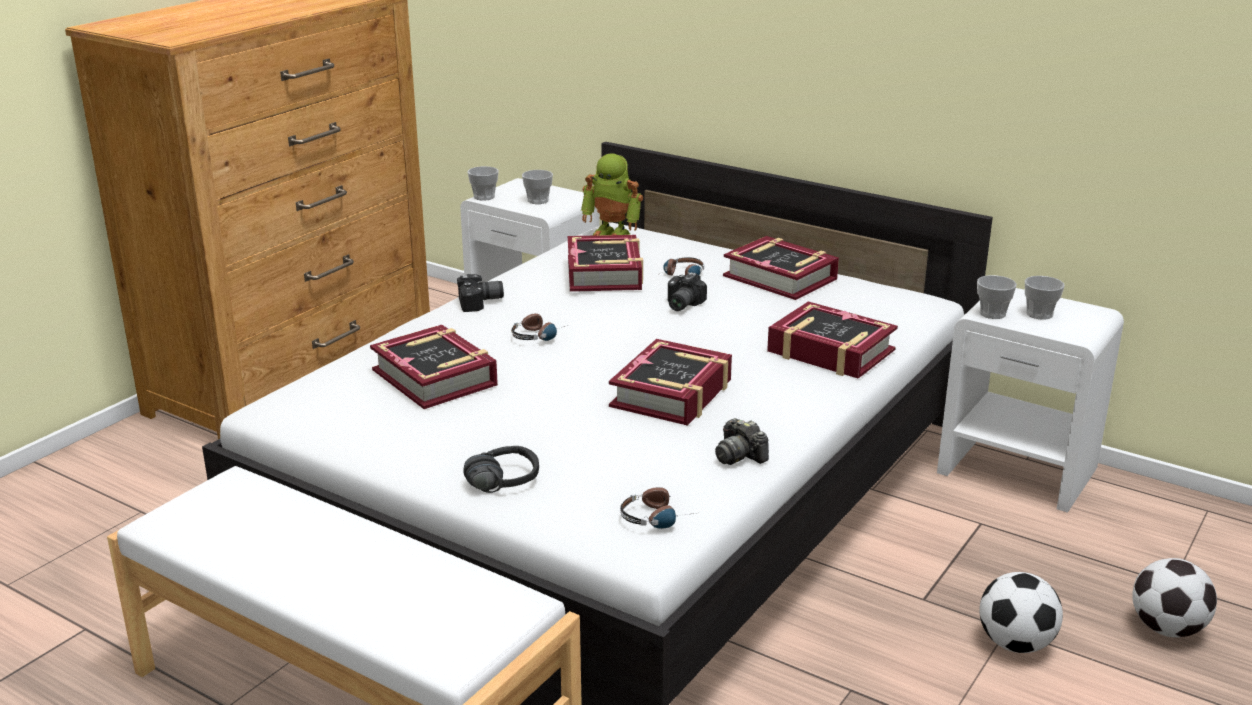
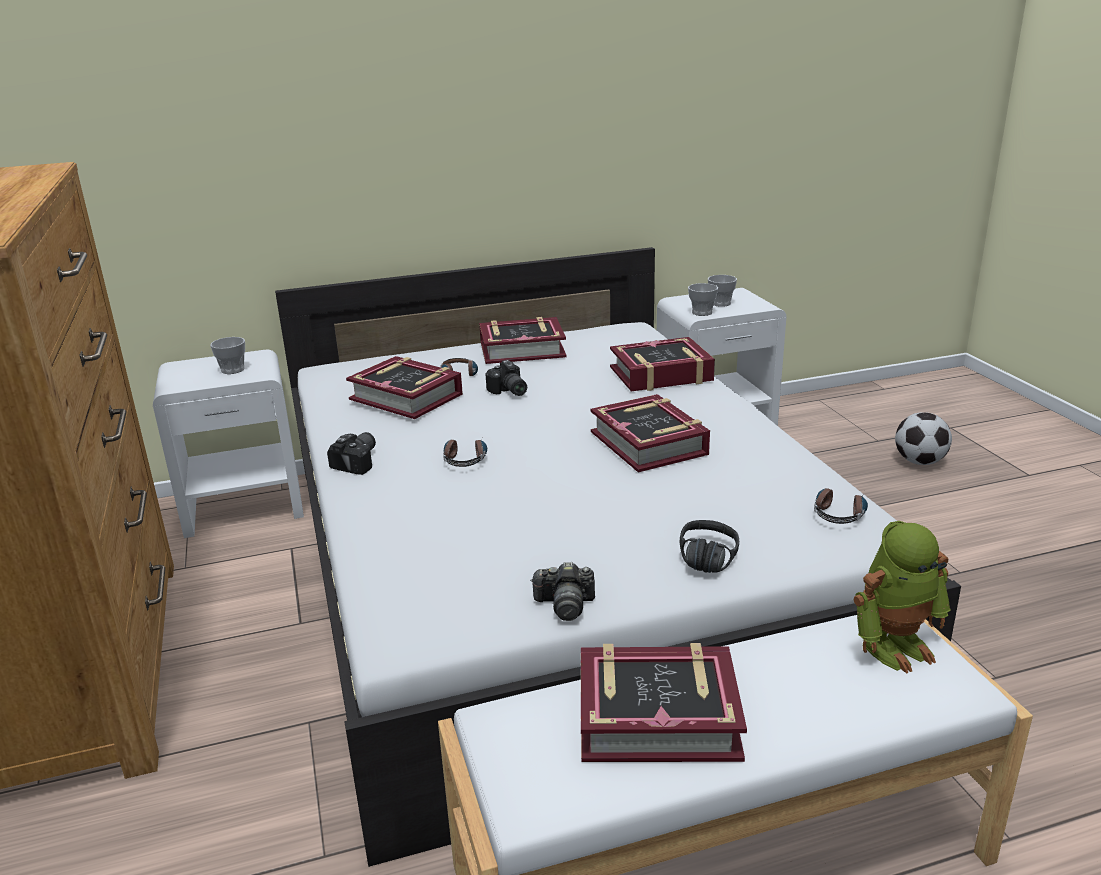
camera: 50 degrees left, 0 degrees up
(435, 377) = (472, 527): book -> book (657, 716)
(484, 197) = (173, 386): cup -> none
(612, 233) = (336, 371): toy robot -> toy robot (894, 645)
(739, 456) = (775, 454): camera -> camera (565, 605)
(1015, 644) = (894, 510): football -> none

